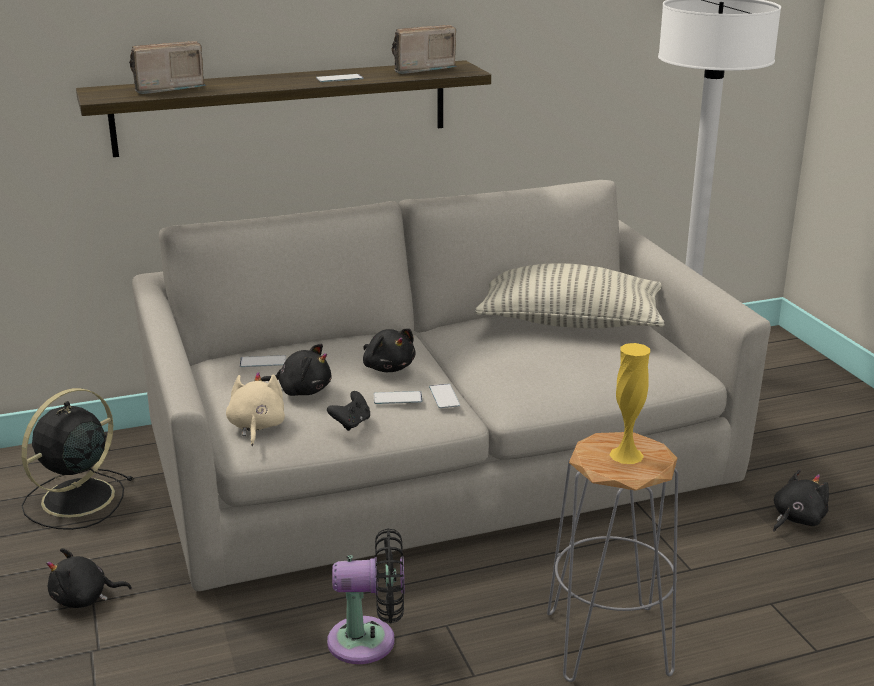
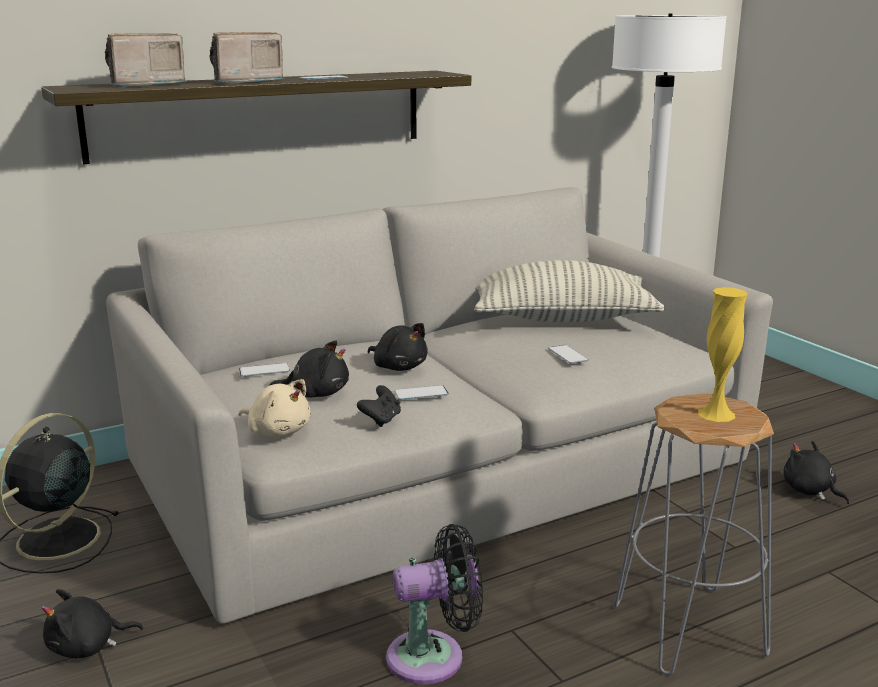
camera: 10 degrees left, 5 degrees down
(256, 427) = (277, 431): beige plush toy -> beige plush toy turned 135 degrees clockwise
(419, 69) = (397, 73): radio -> radio (243, 81)
(444, 396) = (467, 389): phone -> phone (568, 354)
(796, 519) = (810, 491): black plush toy -> black plush toy turned 75 degrees counterclockwise

